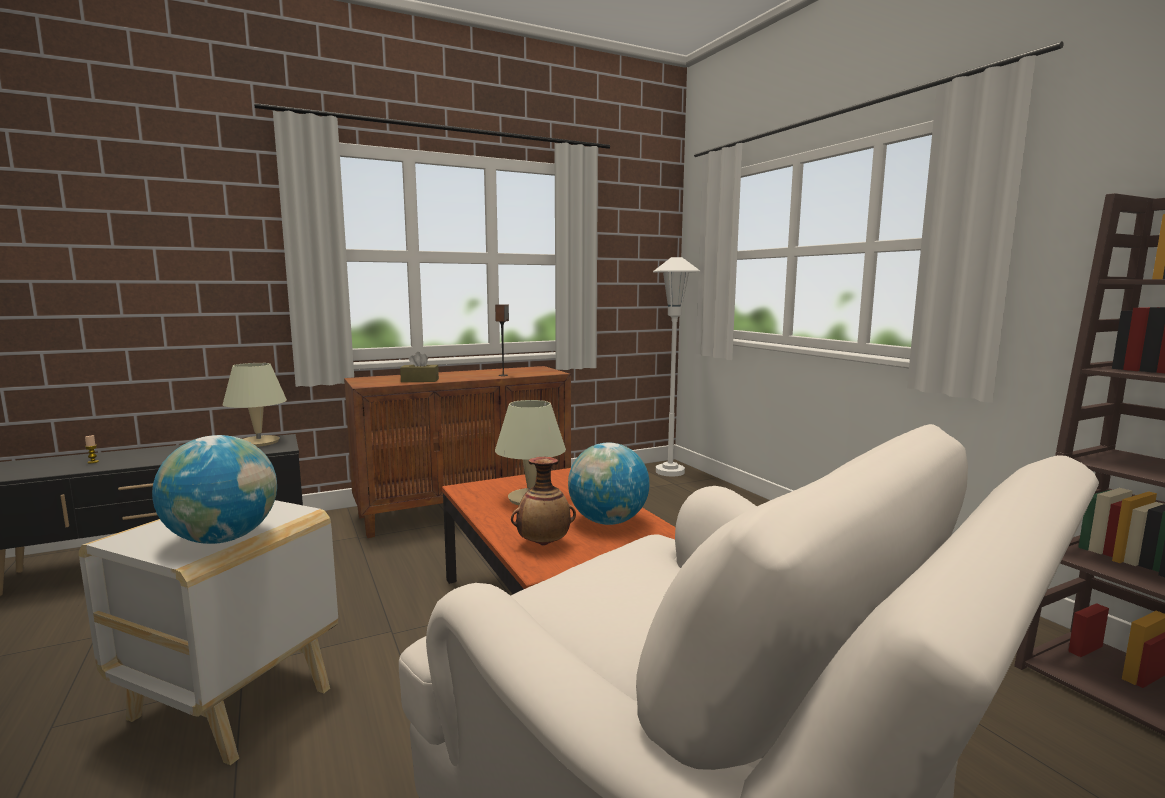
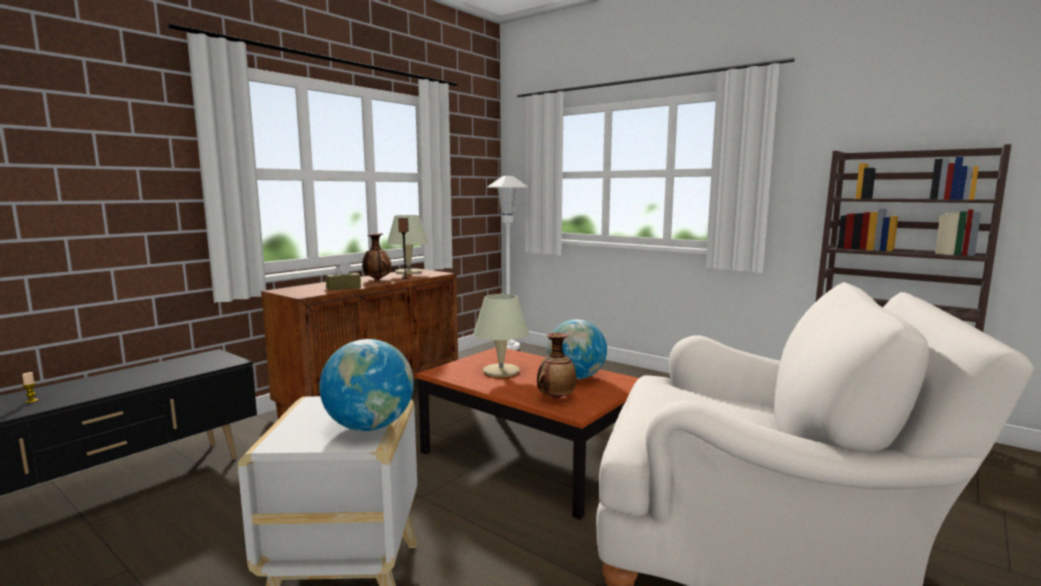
camera: 25 degrees left, 0 degrees up
(258, 442) = (196, 360): beige table lamp -> beige table lamp (408, 272)
(472, 375) = (377, 279): none -> vase

